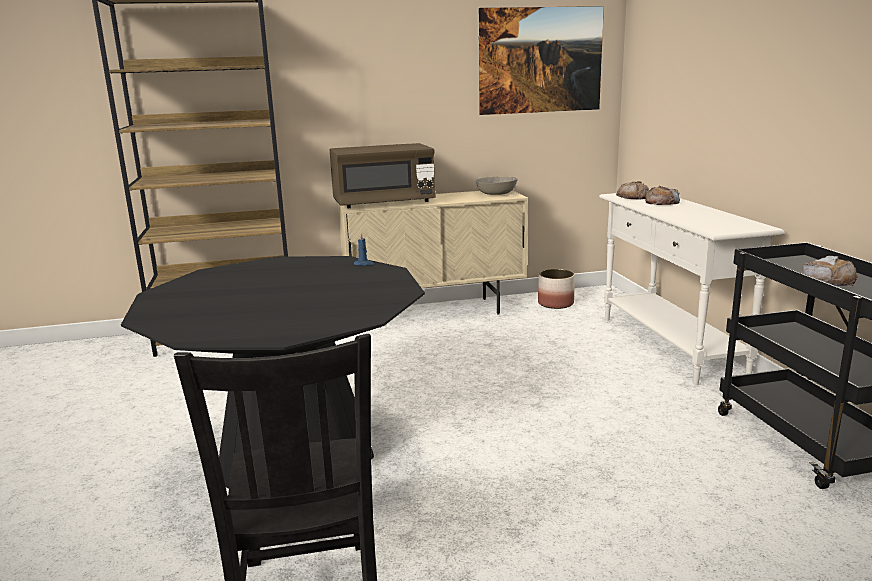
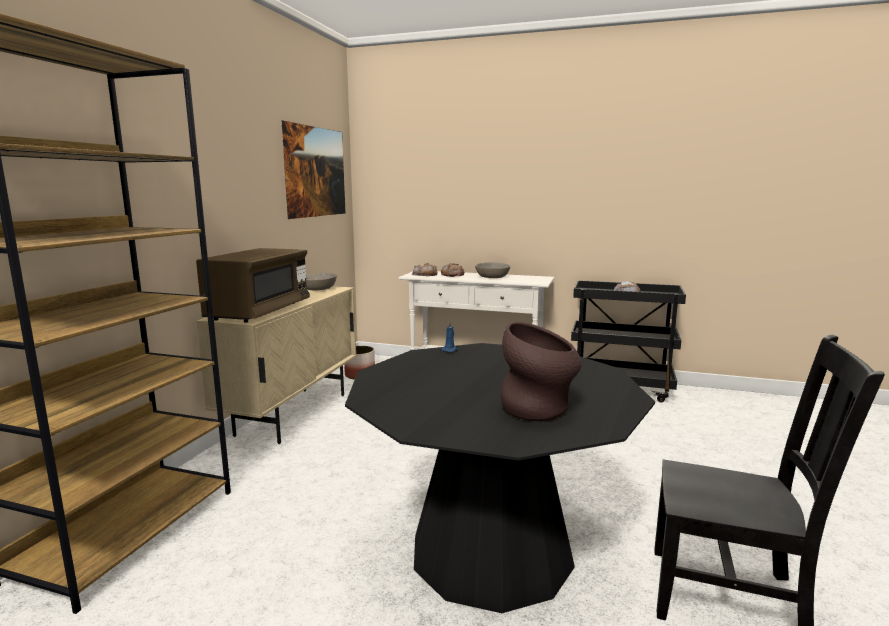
camera: 60 degrees left, 5 degrees down
(222, 314) = (539, 410): none -> brown vase
(693, 213) = (492, 277): none -> grey bowl

